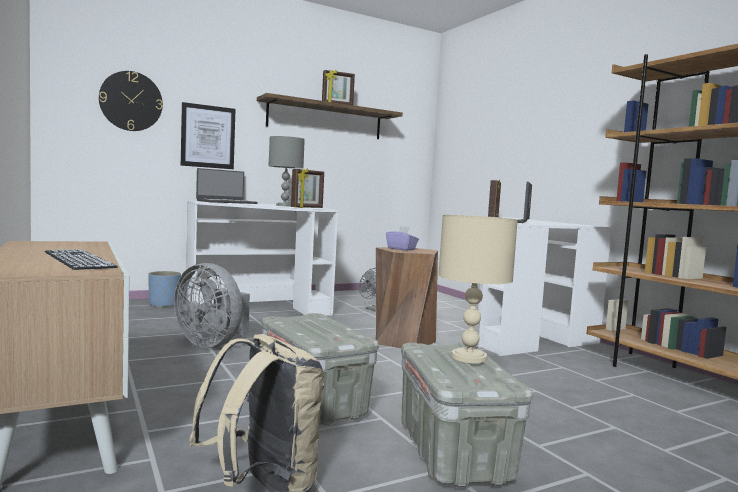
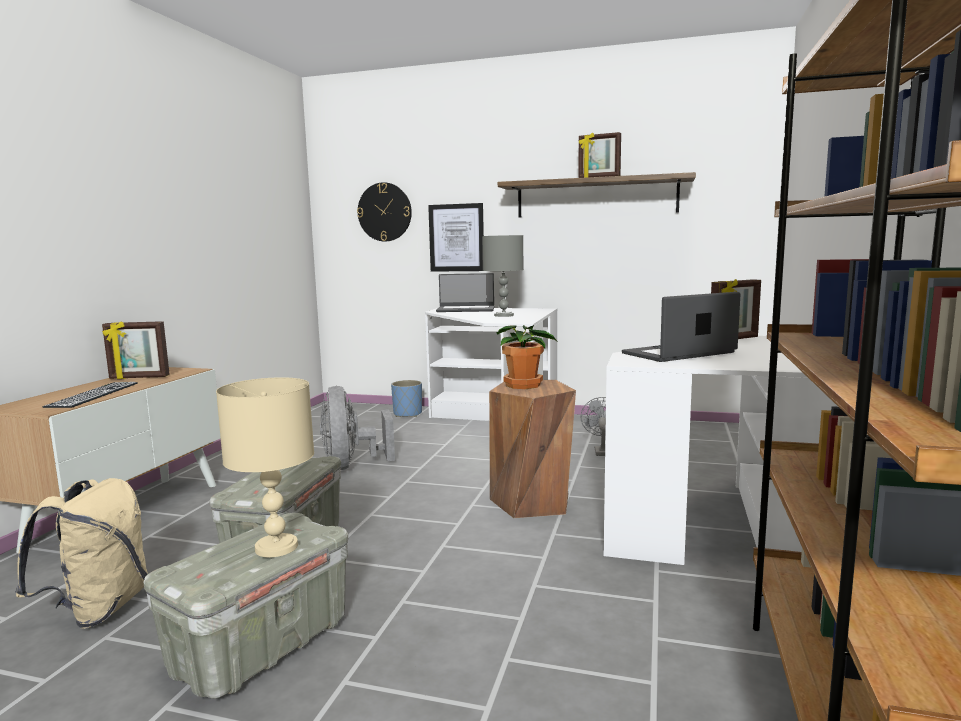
camera: 45 degrees right, 5 degrees up
(307, 208) = (506, 320): picture frame -> picture frame (139, 378)
(401, 249) = (524, 385): purple tissue box -> potted plant

